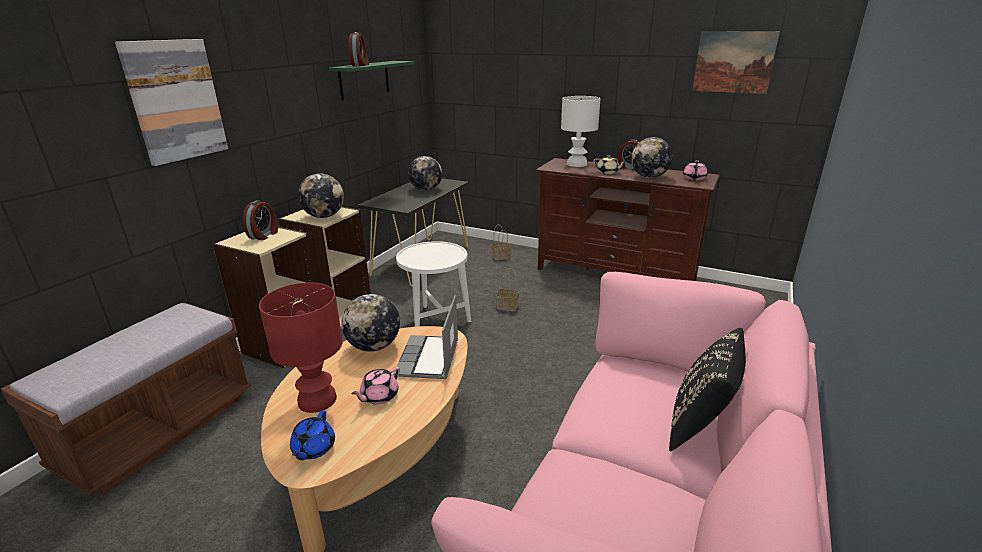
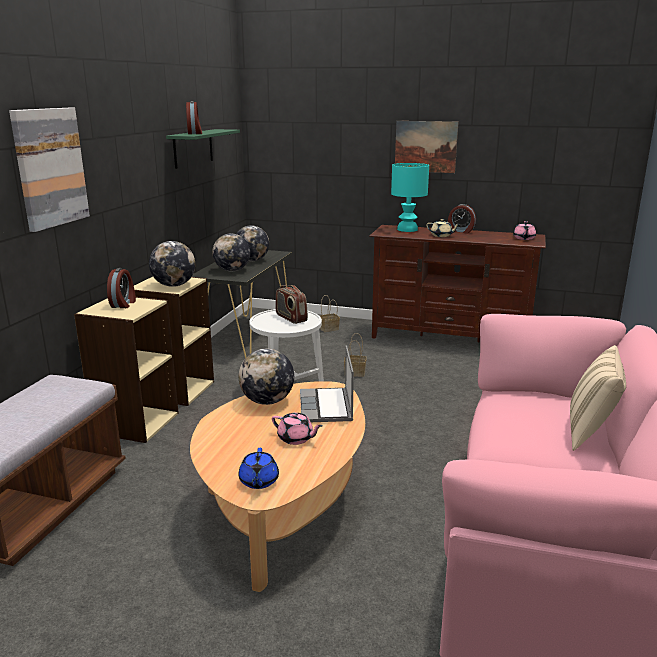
camera: 10 degrees left, 5 degrees down
(318, 400) = (239, 446): red table lamp -> none
(379, 396) = (296, 438): pink teapot -> pink teapot turned 90 degrees counterclockwise
(438, 252) = (291, 318): none -> radio
(577, 164) = (407, 229): white table lamp -> turquoise table lamp
(649, 177) = (482, 238): globe -> globe (232, 270)
(700, 426) = (590, 432): black pillow -> beige pillow
(733, 62) = (551, 131): picture -> picture (425, 146)

